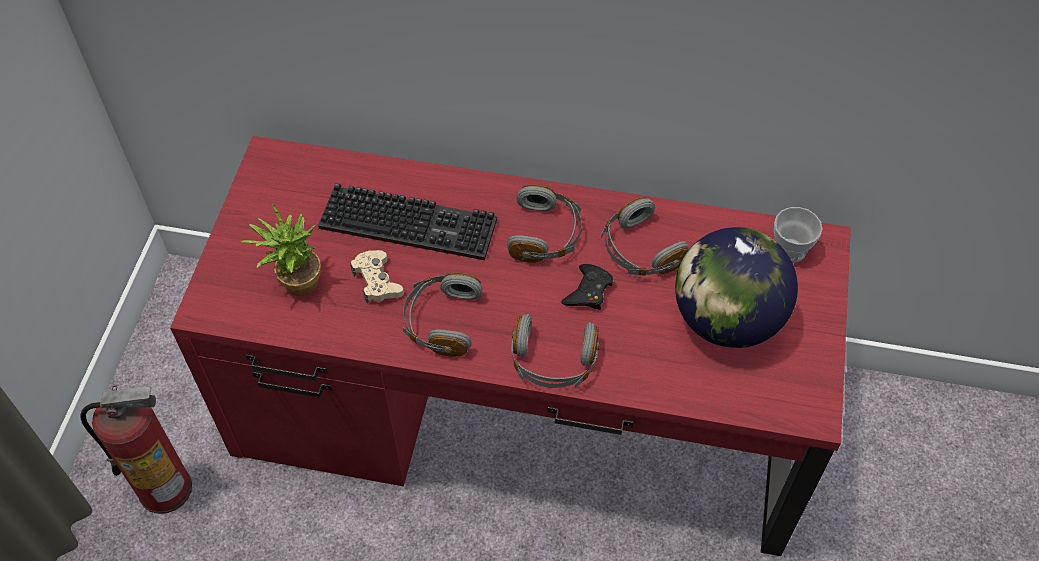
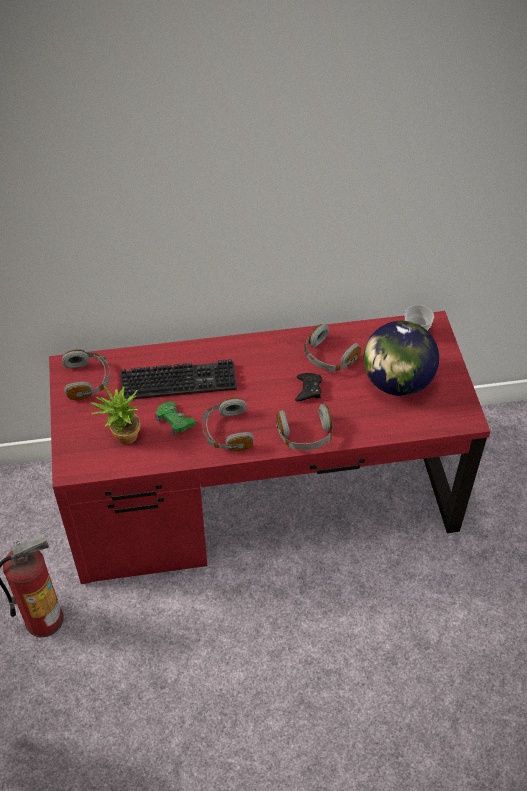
camera: 20 degrees left, 5 degrees down
(377, 281) = (175, 421): beige game controller -> green game controller
(546, 234) = (267, 364): grey headphones -> grey headphones (88, 380)

